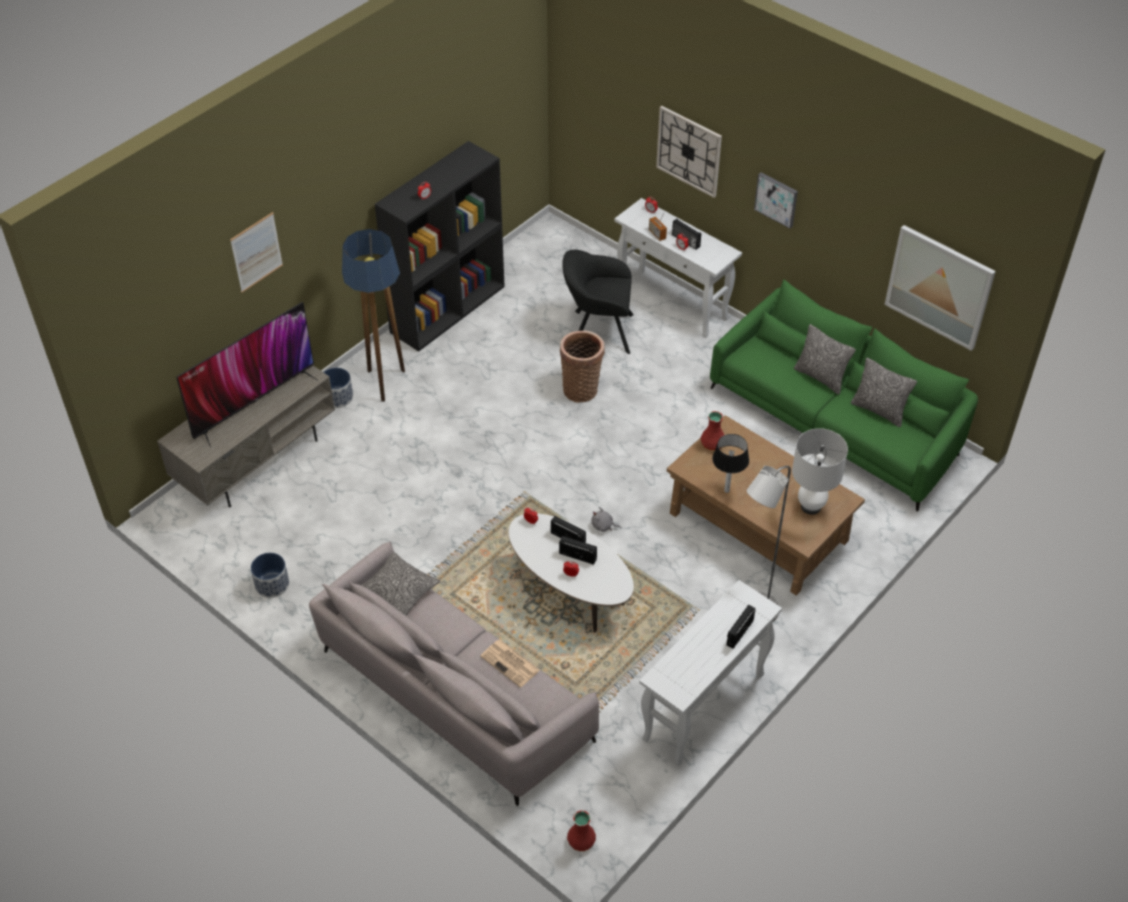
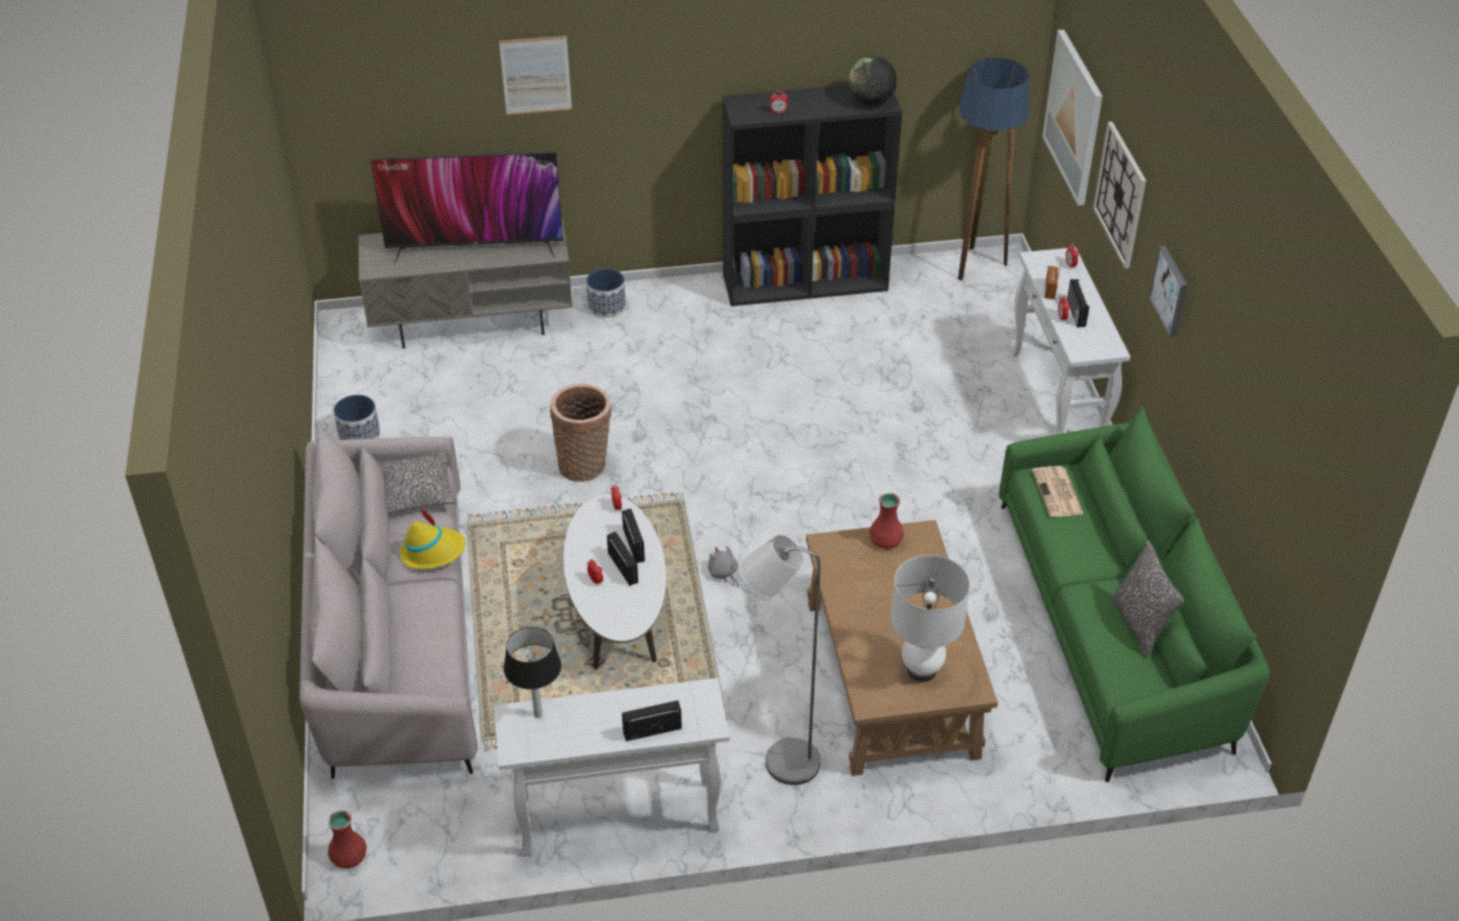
camera: 40 degrees right, 5 degrees down
(385, 384) = (664, 318): floor lamp -> floor lamp (975, 266)
(456, 621) = (433, 551): none -> yellow hat
(473, 160) = (871, 101): none -> globe
(511, 663) = (435, 623): newspaper -> newspaper (1058, 493)
(581, 388) = (856, 429): basket -> basket (585, 465)
(597, 331) = (939, 383): black armchair -> none
(727, 490) = (845, 596): table lamp -> table lamp (538, 715)
(820, 377) = (1106, 549): pillow -> none
(939, 287) = (1273, 484): picture -> picture (1074, 117)

